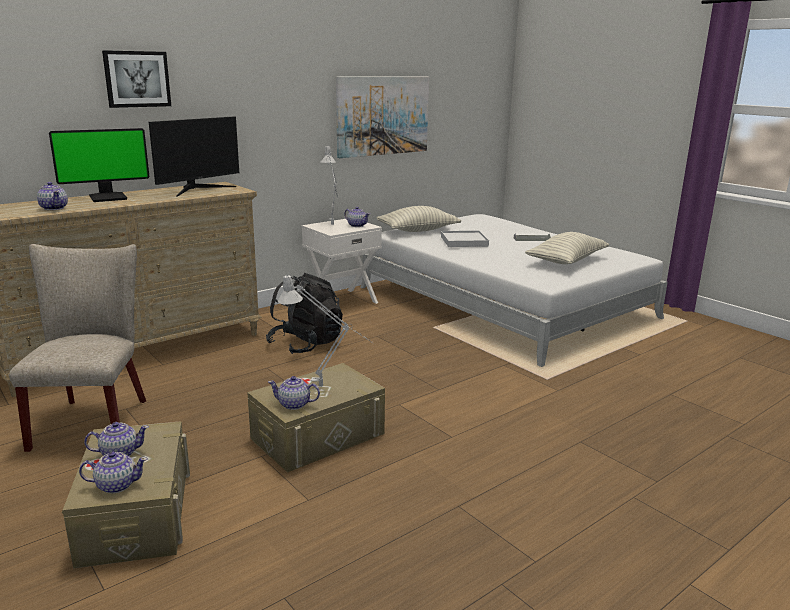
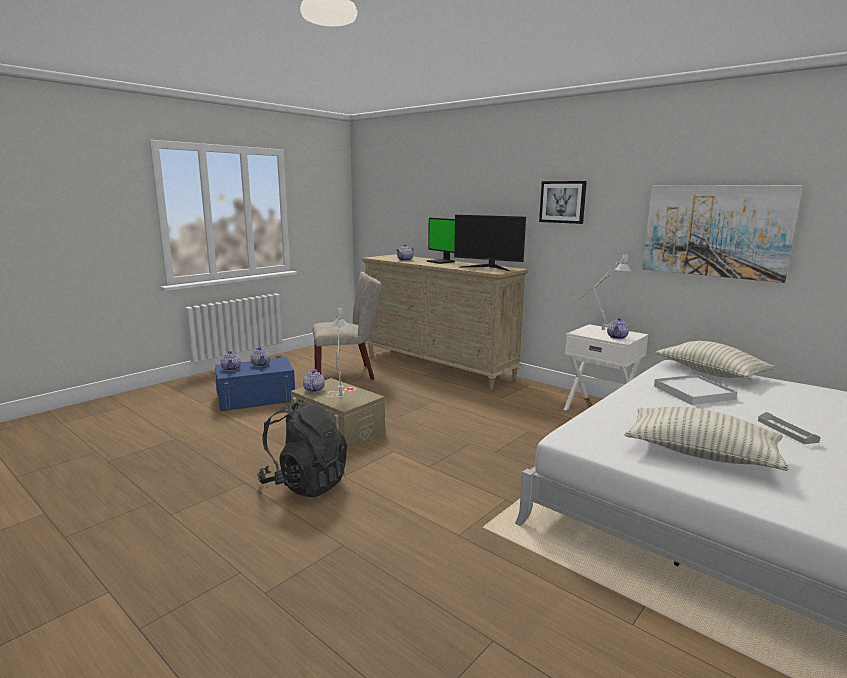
camera: 80 degrees right, 5 degrees down
(136, 514) = (256, 398): beige storage box -> blue storage box
(137, 79) = (484, 187): picture -> picture (562, 202)
(306, 344) = (486, 407): black backpack -> black backpack (305, 483)

